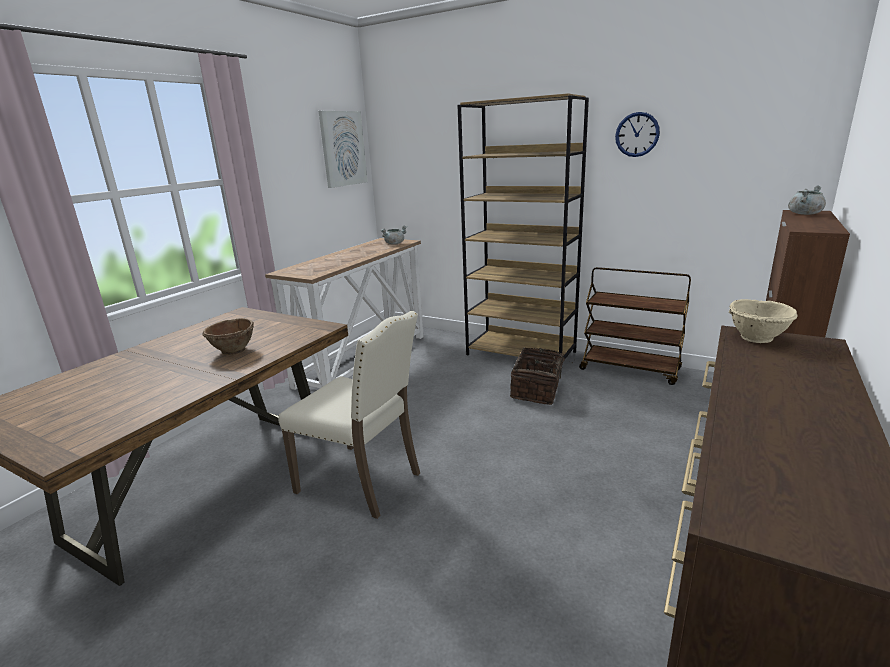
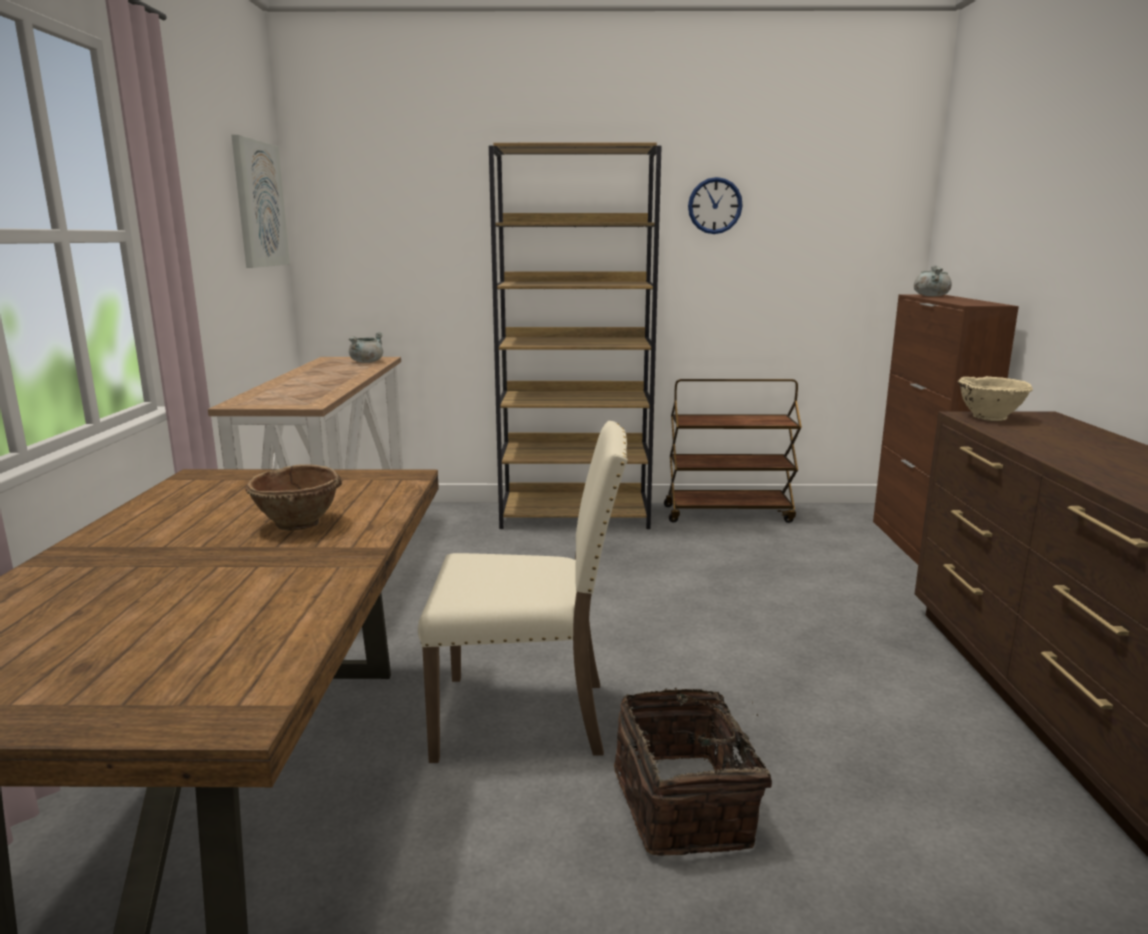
camera: 30 degrees left, 5 degrees down
(537, 390) = (645, 555): basket -> basket (686, 805)

